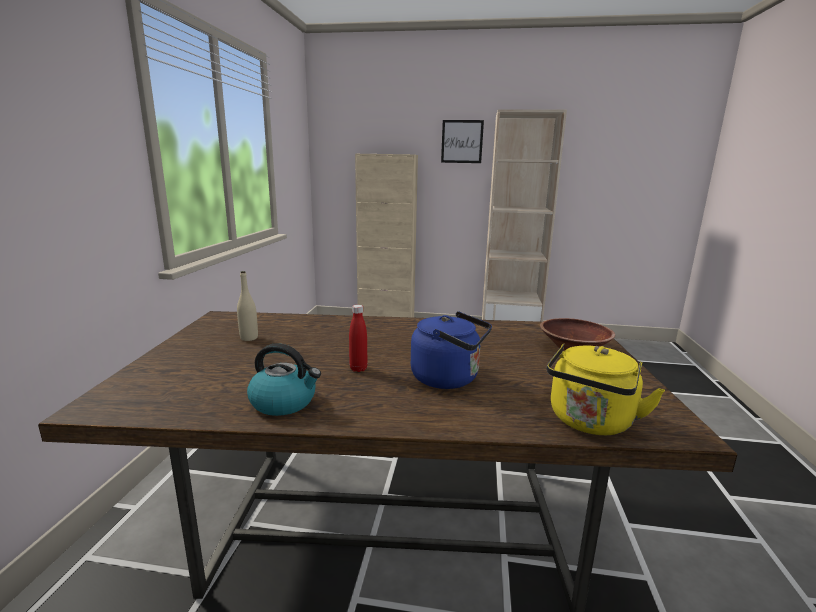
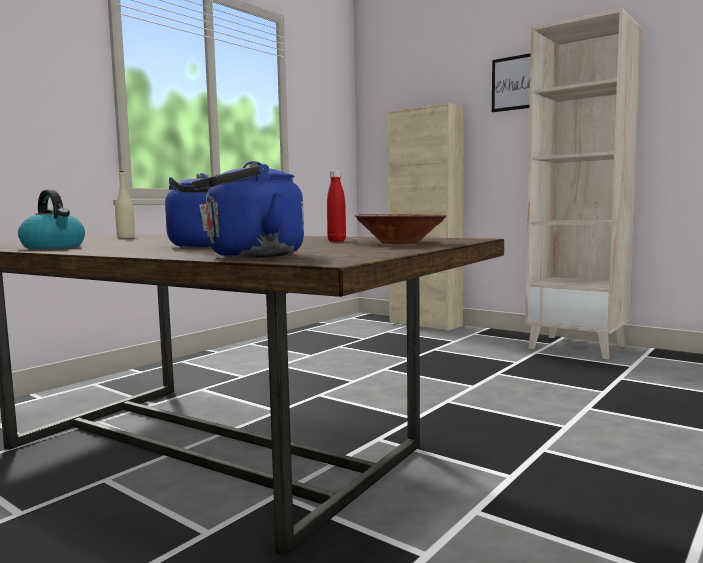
camera: 30 degrees right, 10 degrees down
(358, 369) = (154, 243): red bottle -> red bottle (336, 241)
(590, 422) = (250, 256): yellow kettle -> blue kettle

